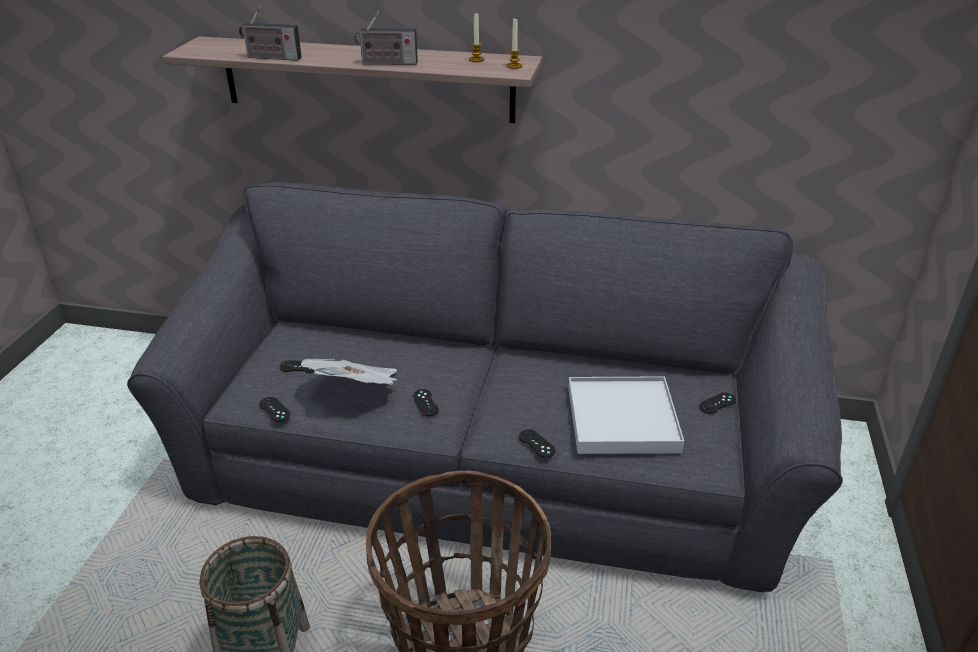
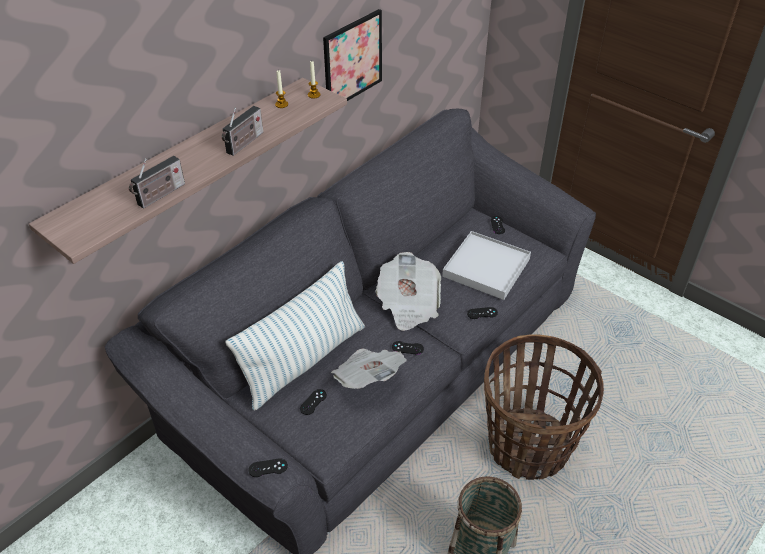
camera: 60 degrees left, 10 degrees up
(274, 409) = (354, 433): black game controller -> black game controller (268, 468)
(354, 341) = (304, 360): none -> pillow
(497, 381) = (408, 305): none -> newspaper
(632, 74) = (352, 59): none -> picture

